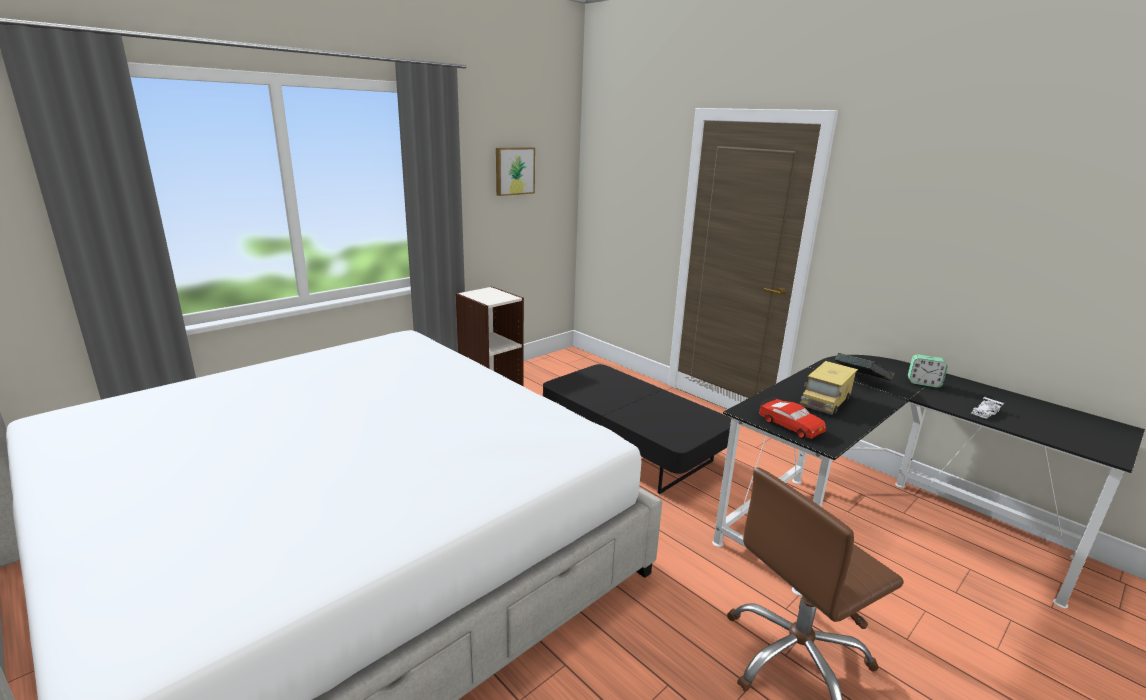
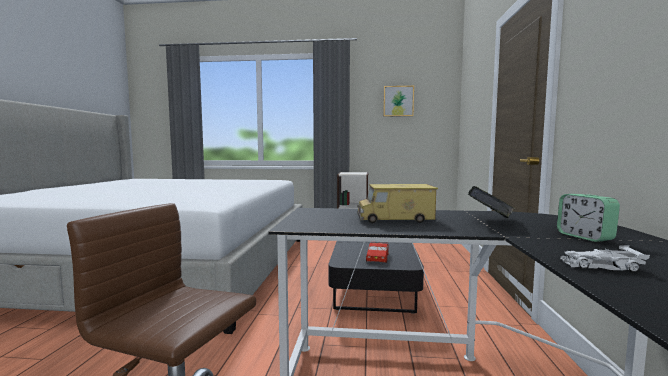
camera: 50 degrees right, 15 degrees down
(790, 425) = (310, 218): red toy car -> red toy car (377, 257)

